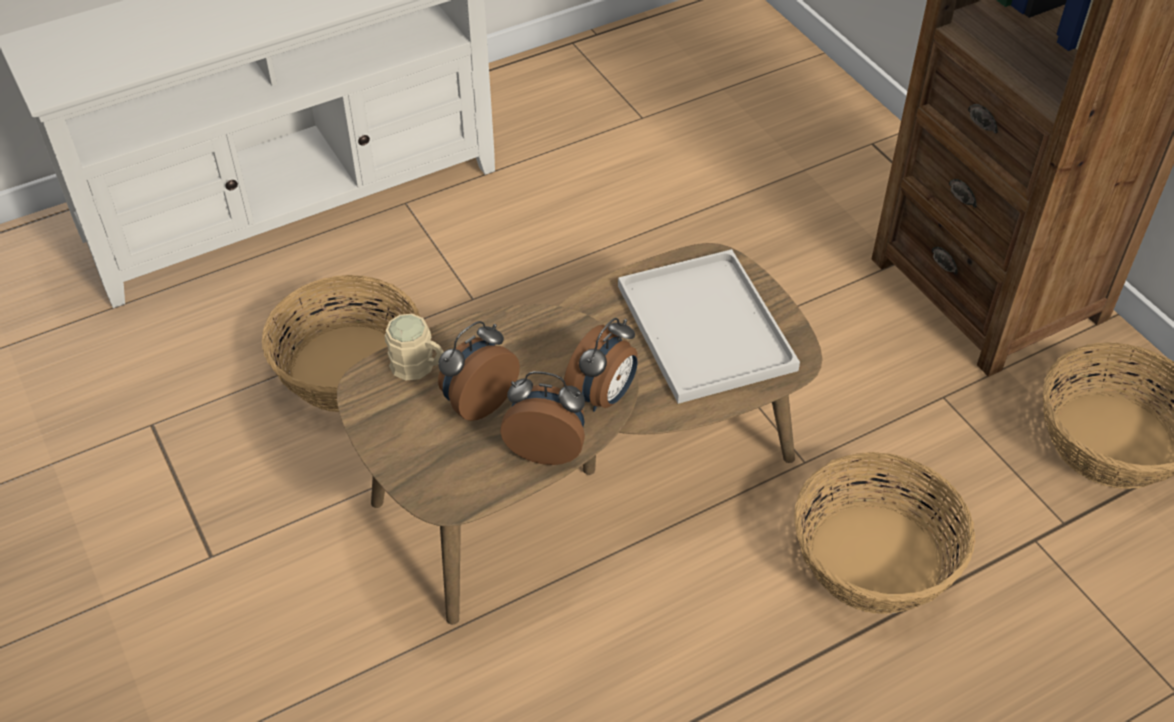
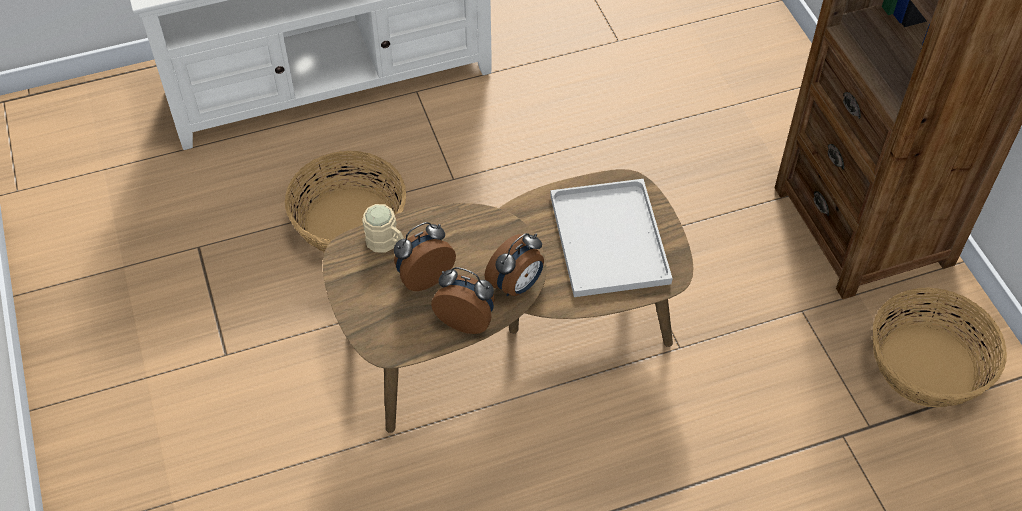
camera: 10 degrees right, 5 degrees up
(875, 559) = (714, 432): basket -> none

